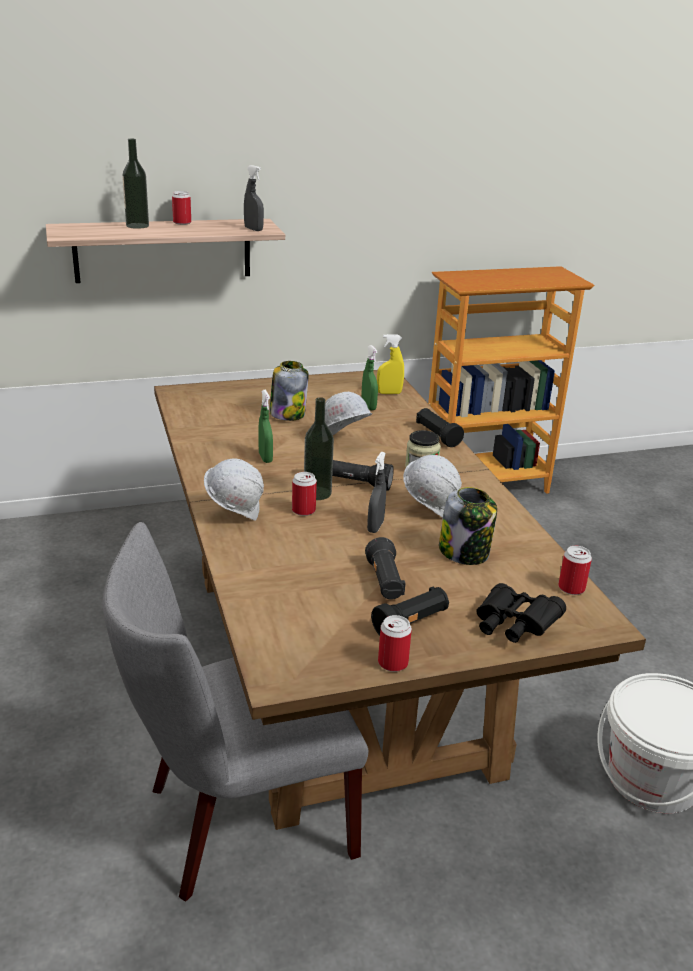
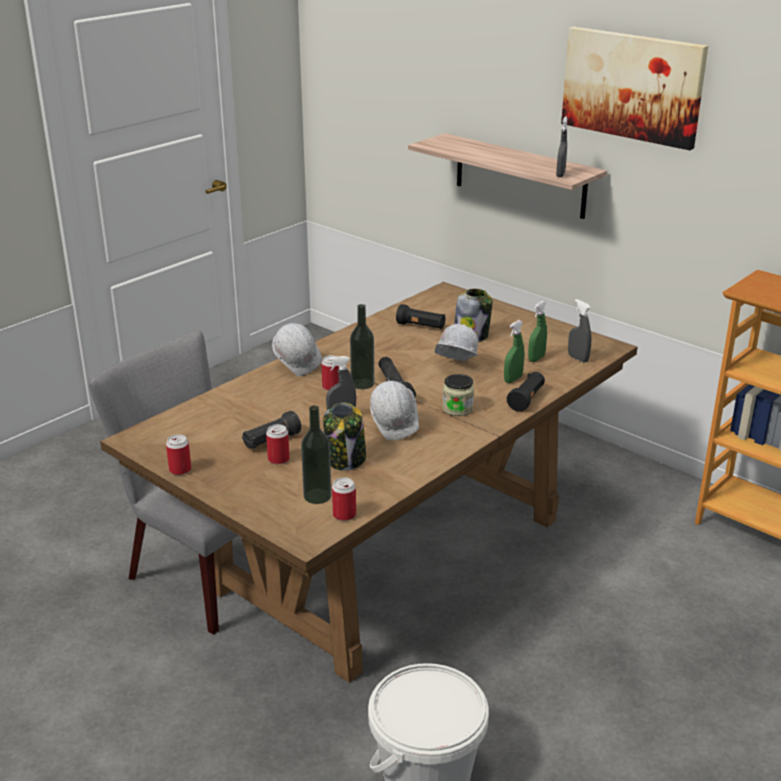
camera: 60 degrees right, 0 degrees up
(137, 226) = (492, 149): bottle -> bottle (317, 496)
(182, 223) = (528, 155): can -> can (278, 459)
(265, 458) = (389, 351): green spray bottle -> green spray bottle (513, 379)
(289, 124) = (632, 86): none -> picture
(389, 393) = (578, 358): yellow spray bottle -> grey spray bottle
(411, 623) = (230, 464): black flashlight -> black flashlight (421, 326)
(513, 626) = (265, 502): black binoculars -> none

